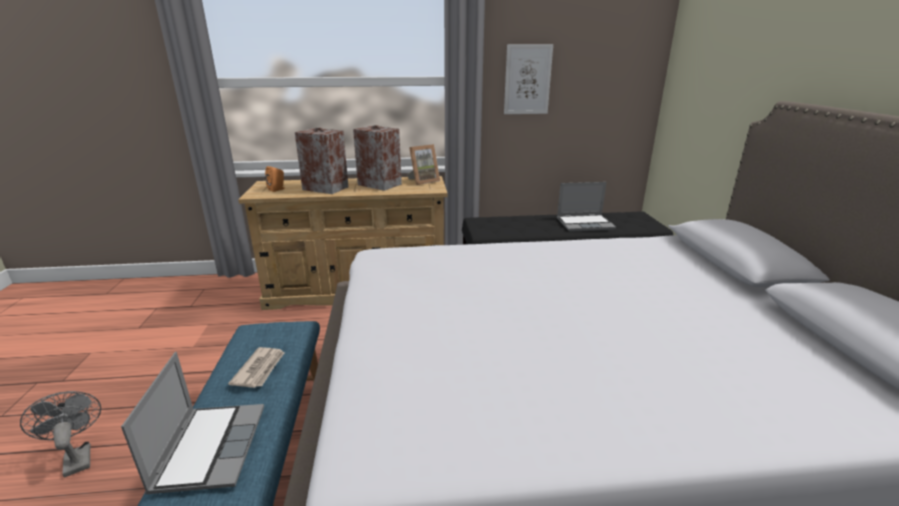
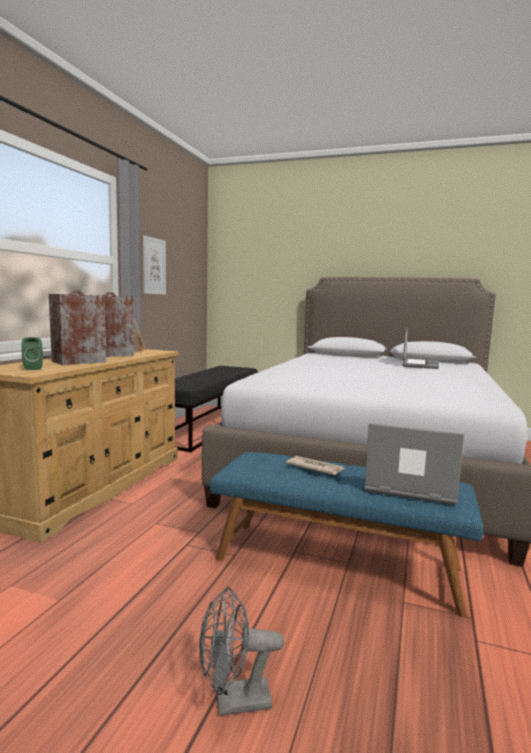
camera: 65 degrees left, 15 degrees down
(277, 189) = (33, 368): orange speaker -> green speaker
(585, 224) = (218, 373): laptop -> laptop (419, 365)

